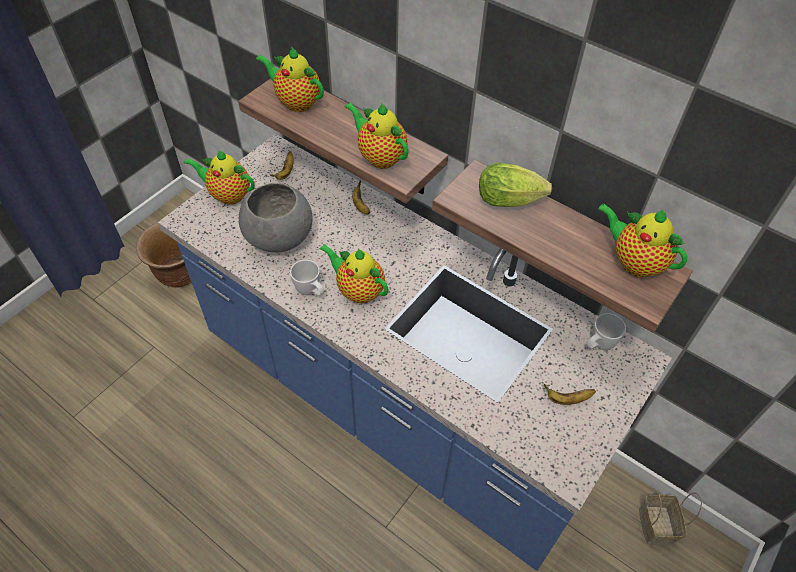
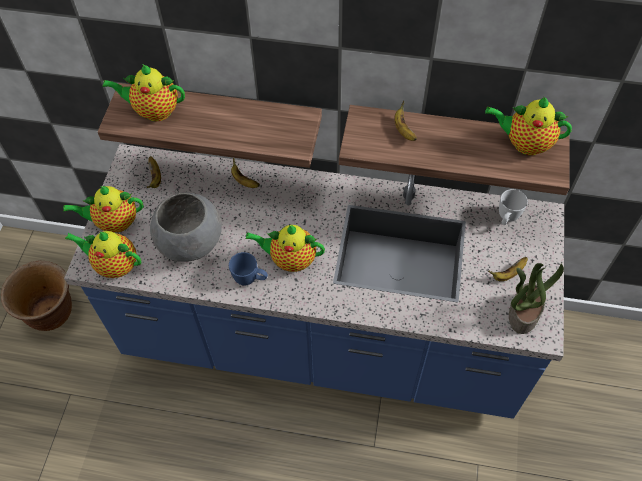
camera: 25 degrees left, 5 degrees up
(311, 292) = (250, 279): white mug -> blue mug
(379, 156) = (264, 134): teapot -> teapot (114, 265)
(512, 201) = (403, 130): lettuce -> banana
(560, 444) = (523, 312): none -> potted plant
(655, 524) = (575, 336): basket -> none

